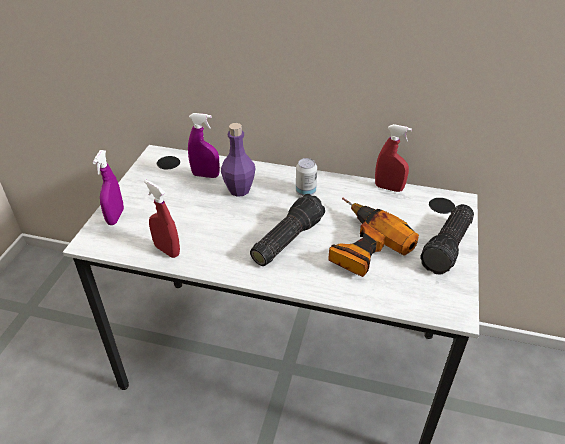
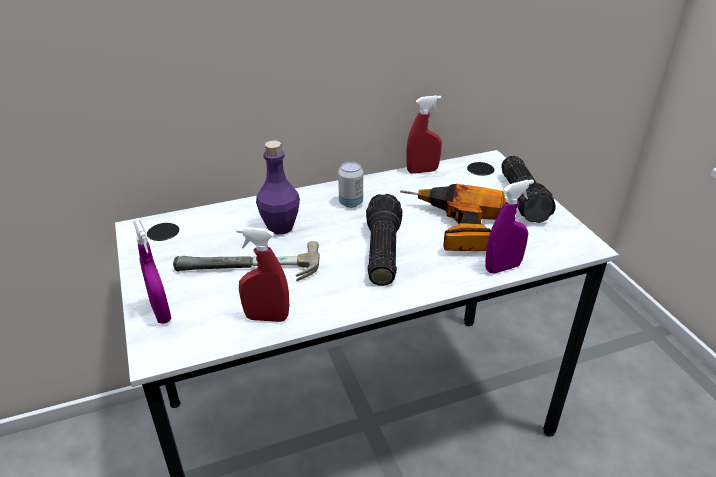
camera: 35 degrees left, 5 degrees down
(188, 213) = (248, 271): none -> hammer
(205, 175) = (225, 227): purple spray bottle -> purple spray bottle (503, 267)

